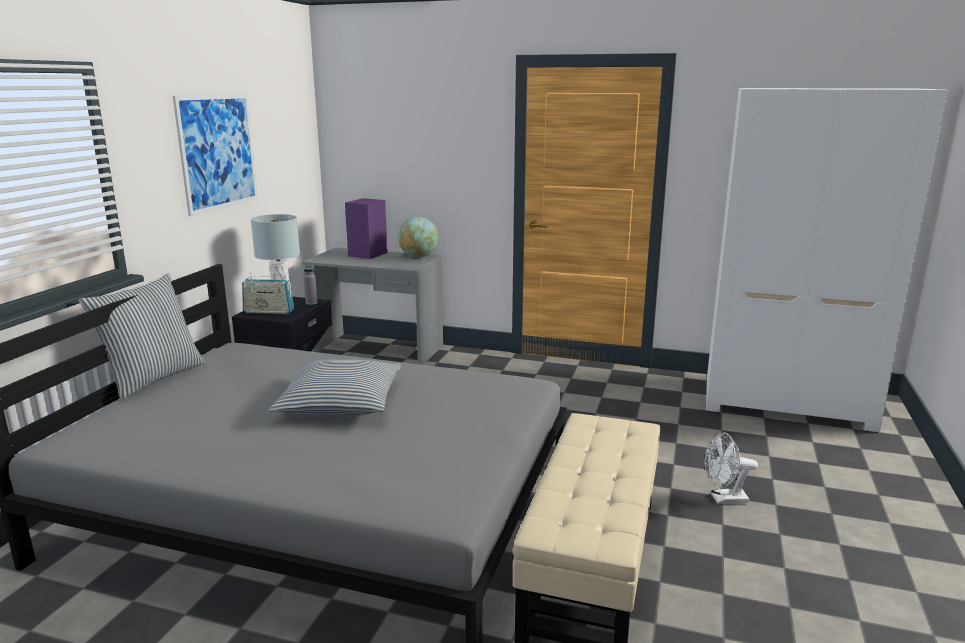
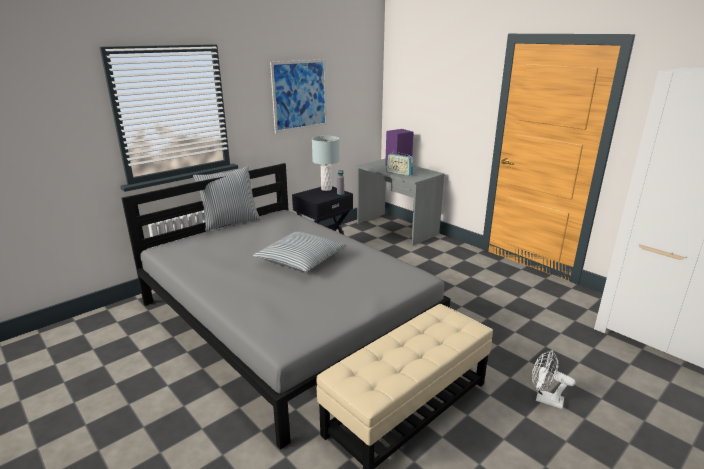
camera: 30 degrees right, 5 degrees up
(268, 312) = (312, 195): radio -> radio (399, 173)
(418, 257) = (427, 172): globe -> none

